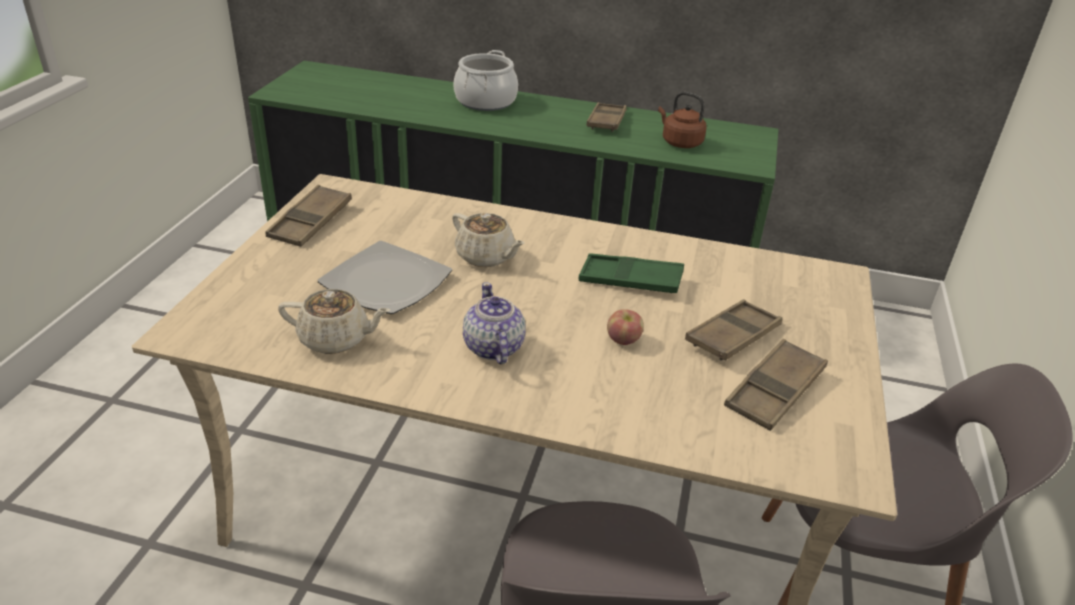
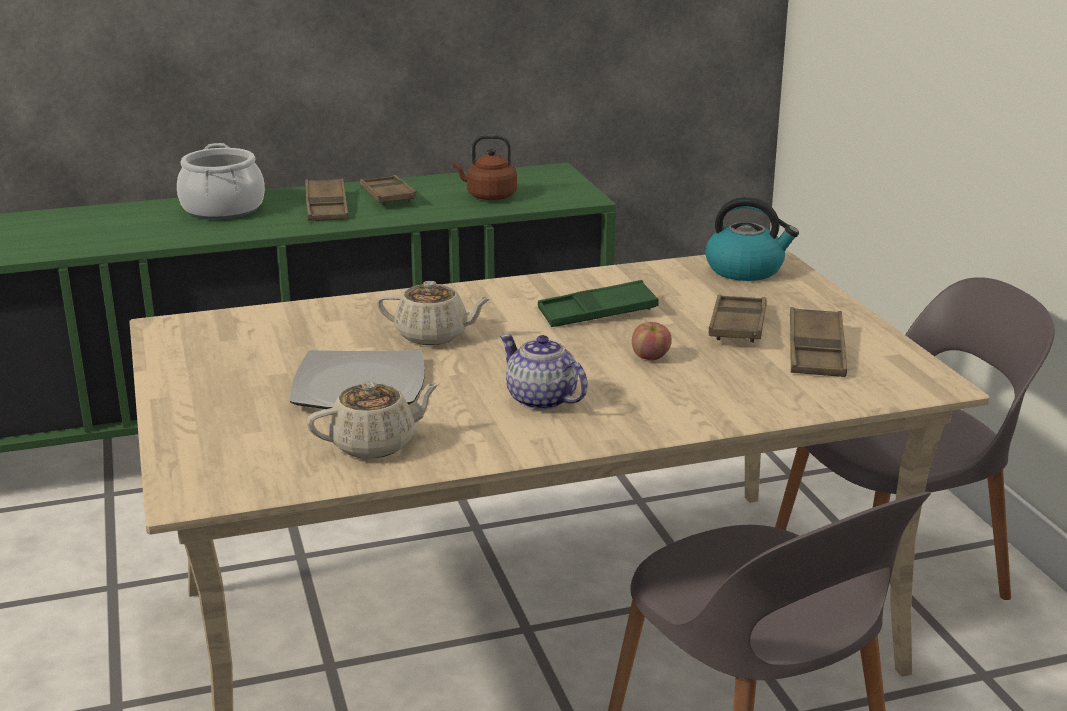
camera: 30 degrees left, 10 degrees down
(311, 222) = (192, 362): brown tray -> brown tray (326, 207)
(805, 281) = (745, 270): none -> kettle

